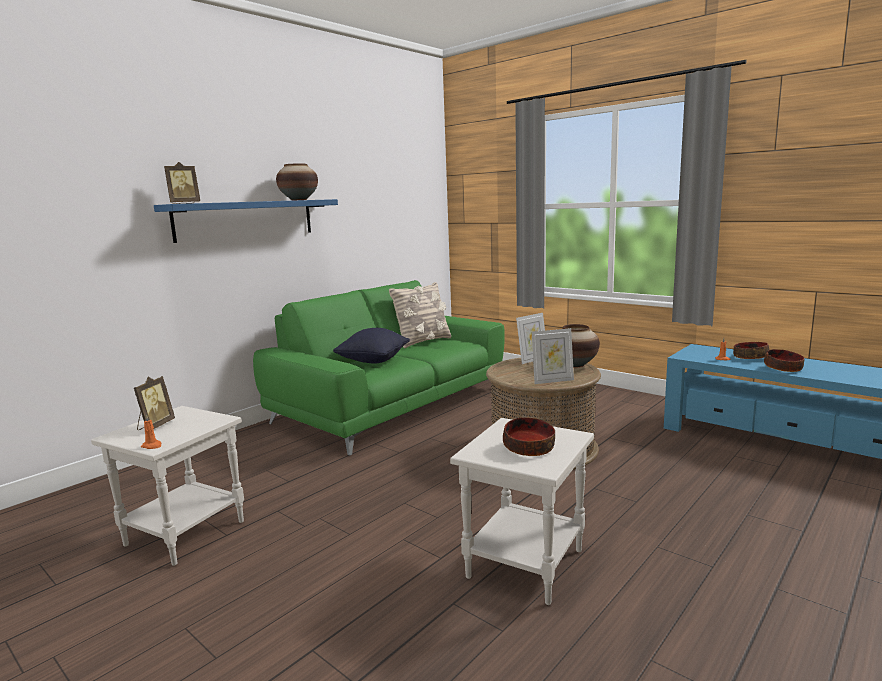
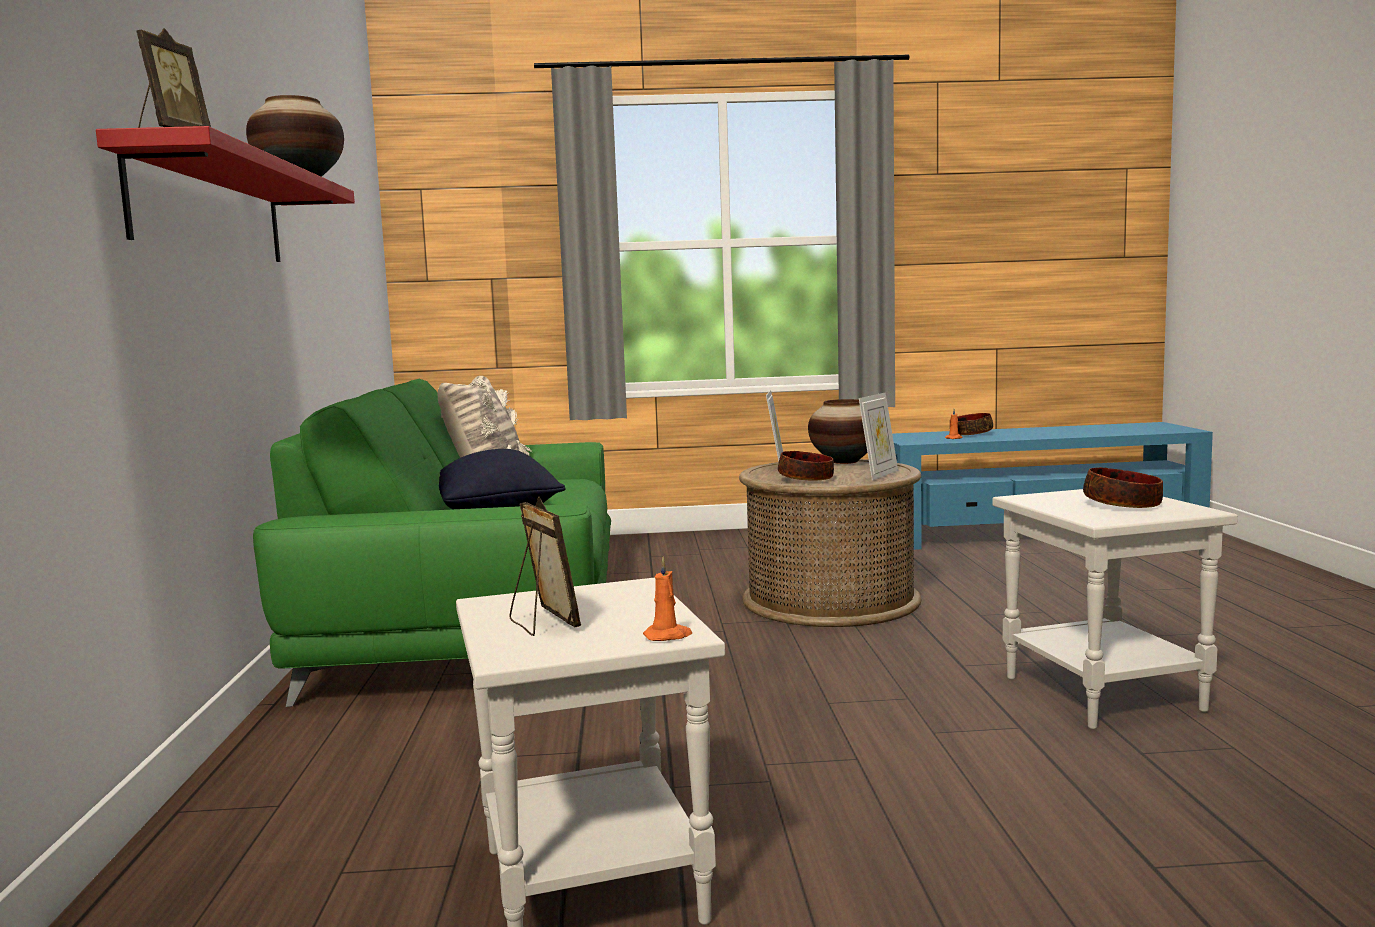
camera: 45 degrees left, 5 degrees down
(246, 219) = (211, 210): blue shelf -> red shelf
(783, 368) = (1026, 436): bowl -> bowl (806, 479)

